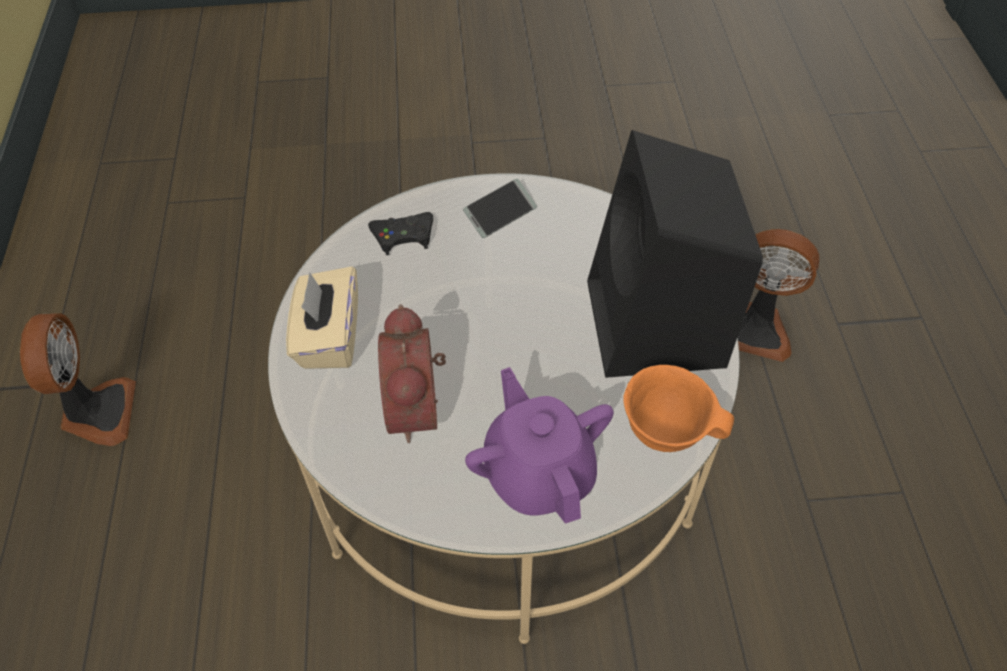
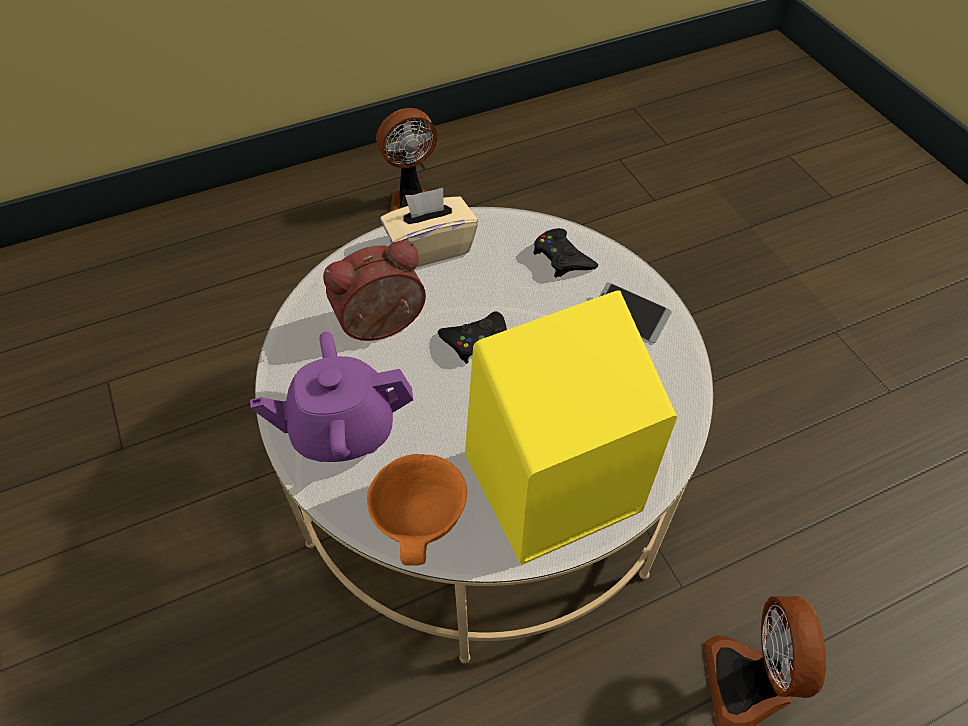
camera: 70 degrees right, 0 degrees up
(474, 332) = (476, 340): none -> black game controller
(538, 473) = (342, 430): purple teapot -> purple teapot turned 150 degrees counterclockwise
(657, 327) = (548, 486): black speaker -> yellow speaker

